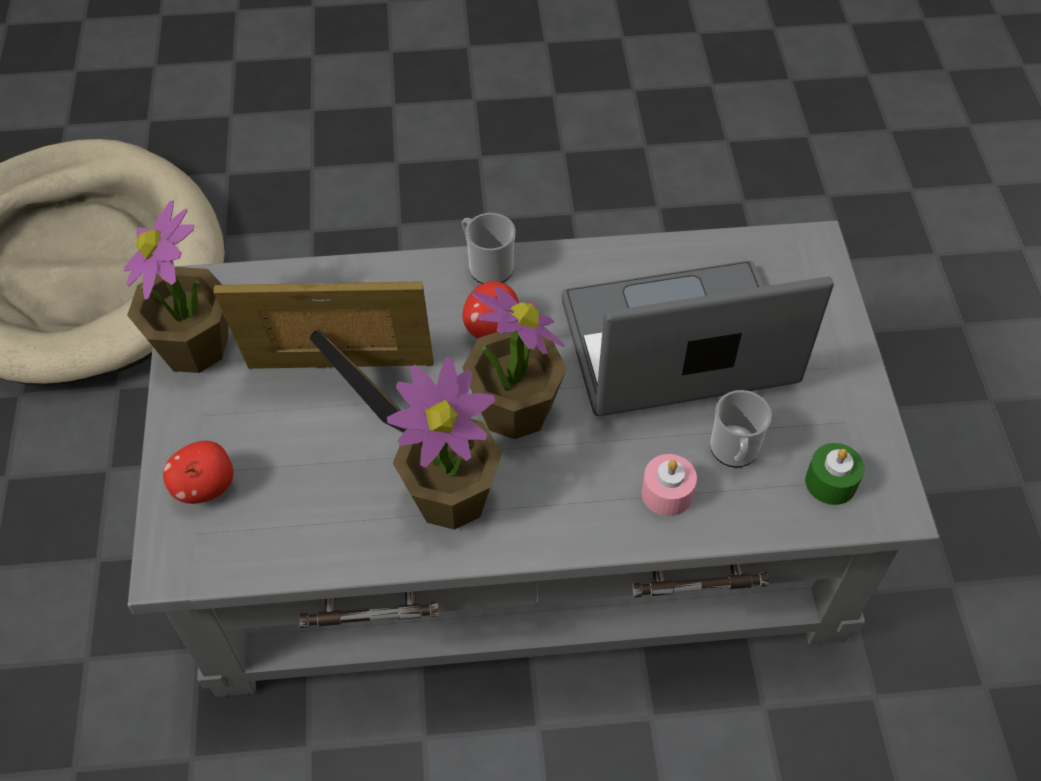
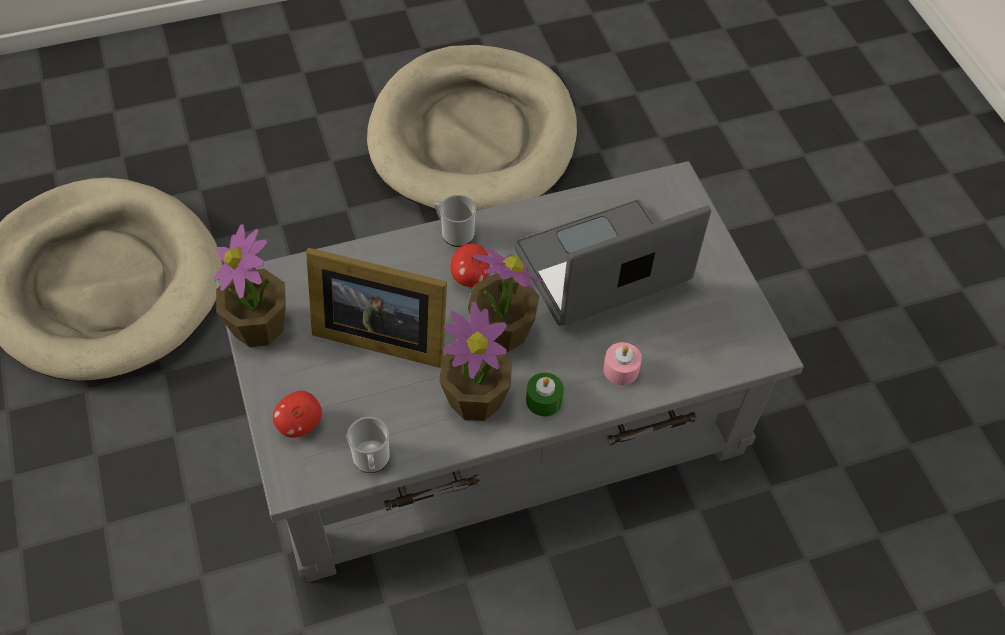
camera: 15 degrees left, 0 degrees up
(346, 383) = (378, 334): picture frame -> picture frame turned 150 degrees counterclockwise
(582, 159) = (473, 136): none -> beige dog bed
(734, 452) = (658, 334): mug -> mug (371, 461)
(830, 482) = (726, 342): green candle -> green candle (544, 400)

